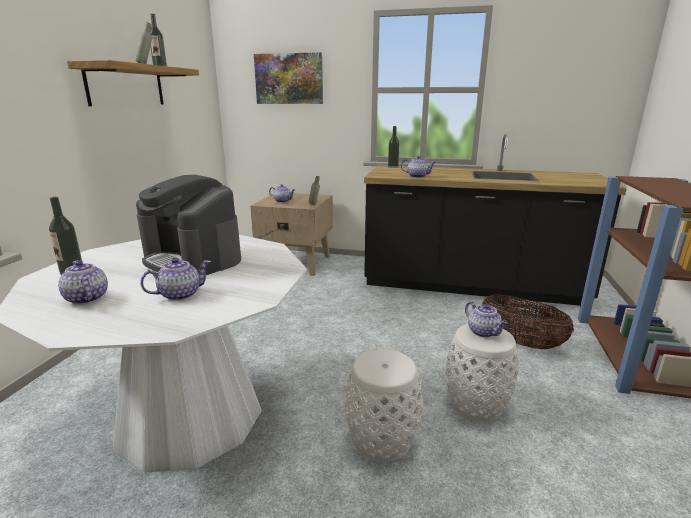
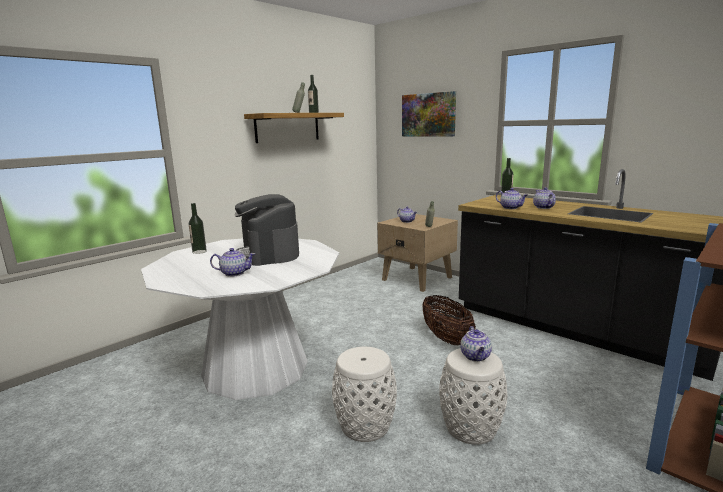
camera: 30 degrees right, 5 degrees down
(86, 298) = (189, 267): teapot -> teapot (543, 207)
(520, 342) = (575, 392): basket -> basket (446, 338)

